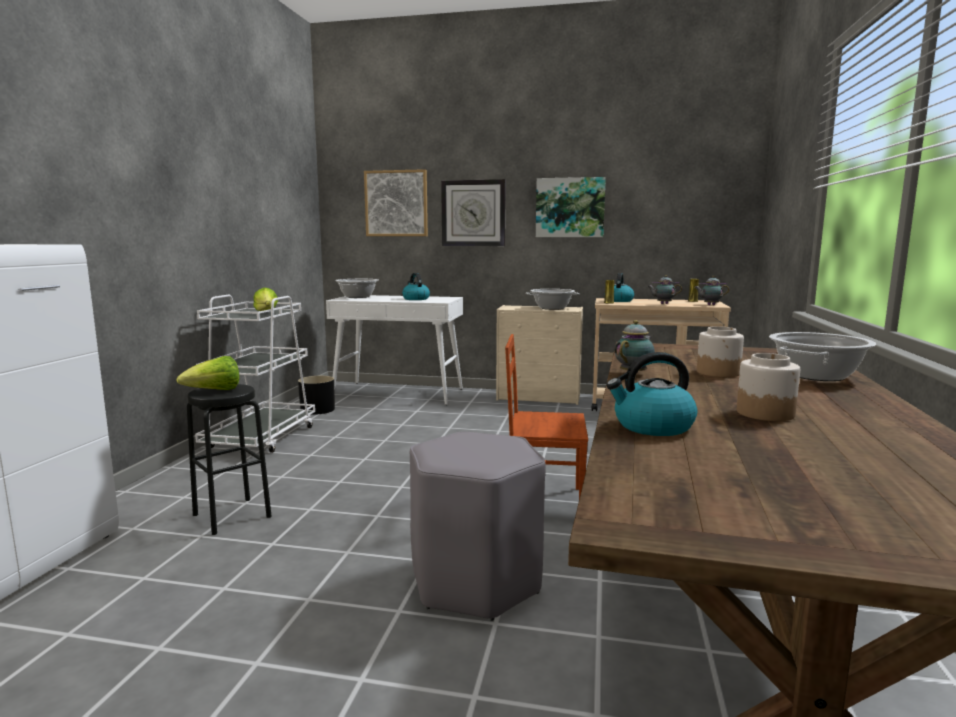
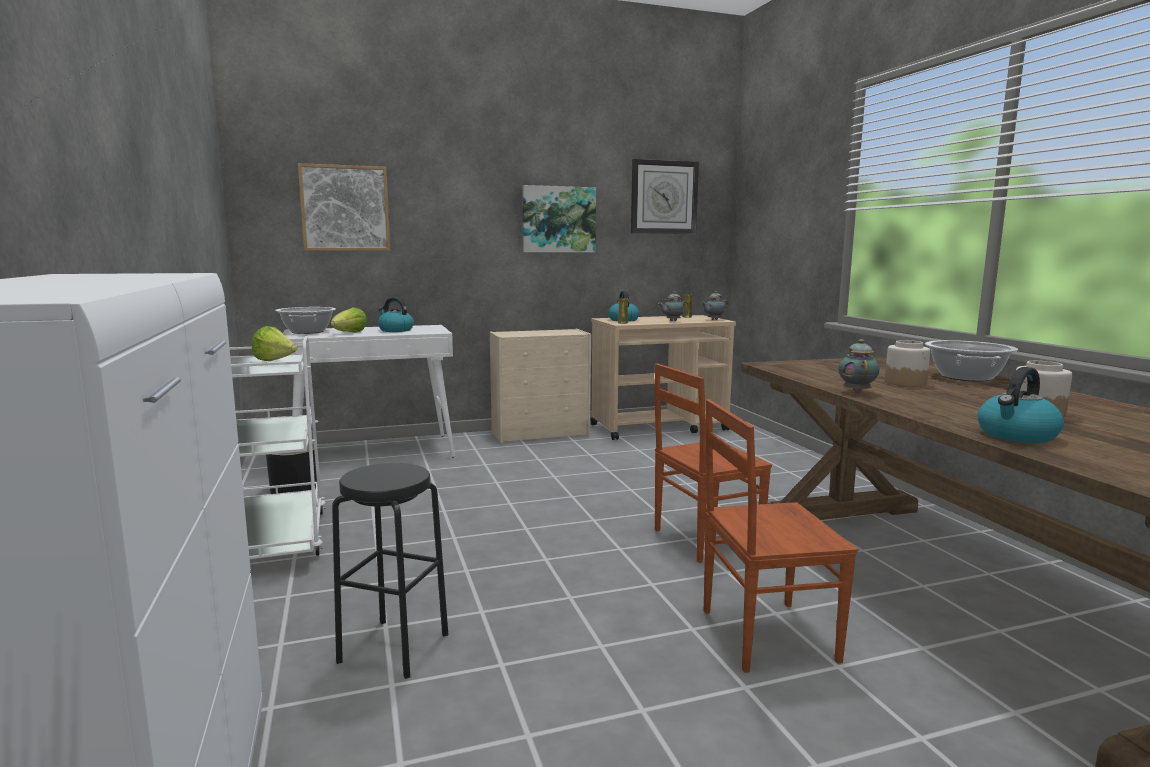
camera: 30 degrees left, 0 degrees up
(214, 391) = (379, 478): lettuce -> lettuce (349, 333)
(473, 213) = (448, 223): wall clock -> wall clock (664, 197)
(475, 581) = (765, 634): grey stool -> brown chair
(552, 308) = (552, 332): cooking pot -> none

